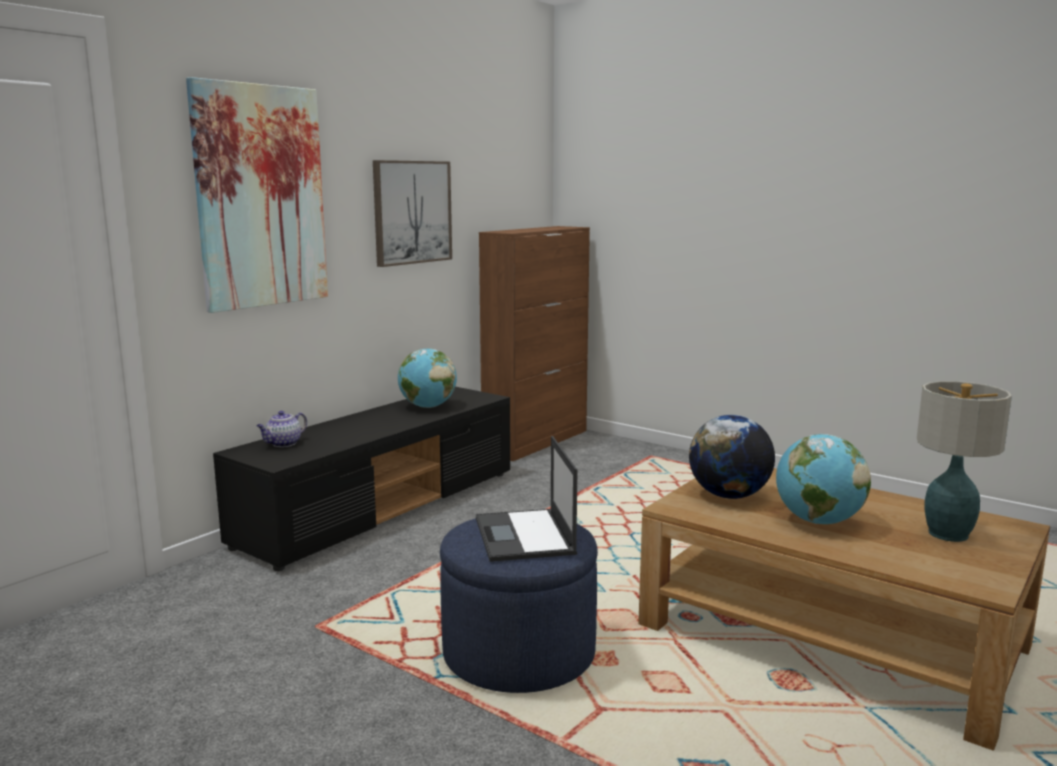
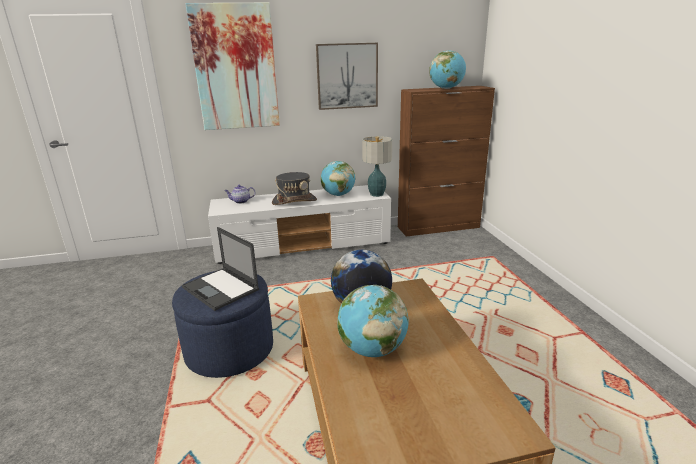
camera: 40 degrees right, 10 degrees up
(378, 426) = (294, 201): none -> grey hat
(382, 507) = (304, 244): black tv stand -> white tv stand
(525, 536) = (221, 289): laptop -> laptop turned 75 degrees counterclockwise
(538, 229) = (446, 88): none -> globe
(949, 534) = (441, 407): table lamp -> table lamp (377, 194)

